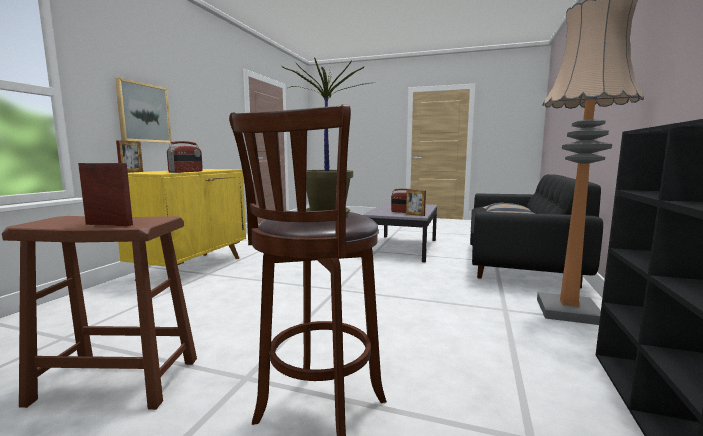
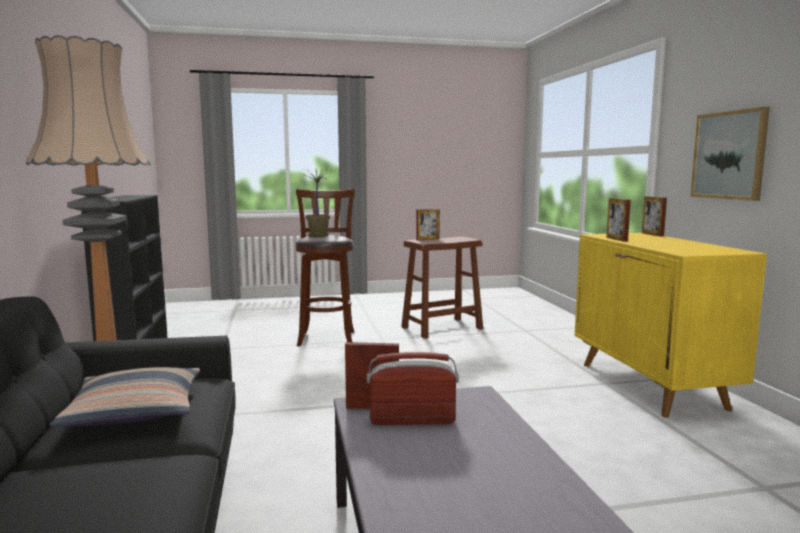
camera: 150 degrees right, 0 degrees up
(186, 172) = (616, 239): radio -> picture frame

